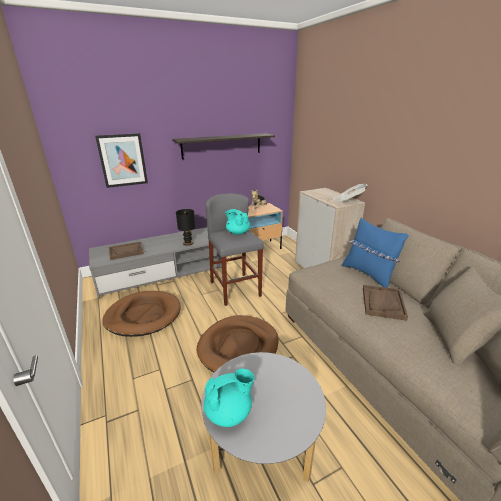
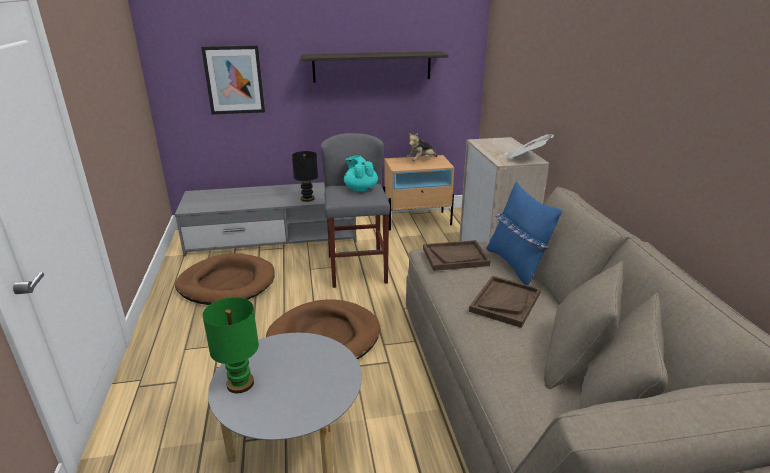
camera: 15 degrees right, 0 degrees up
(126, 251) = (226, 200): brown tray -> brown tray (455, 257)
(229, 412) = (240, 384): turquoise teapot -> green table lamp

